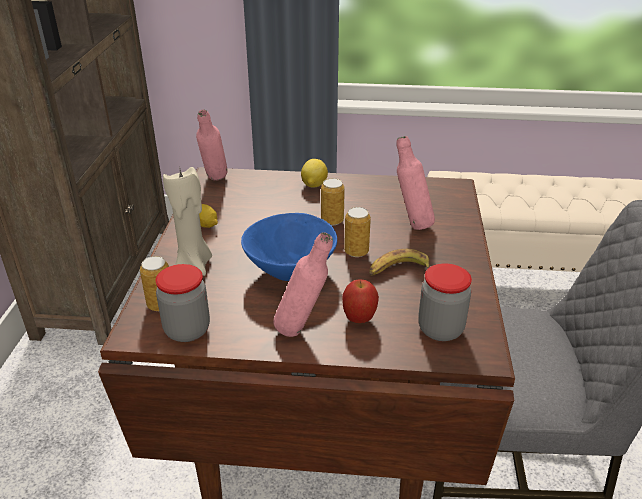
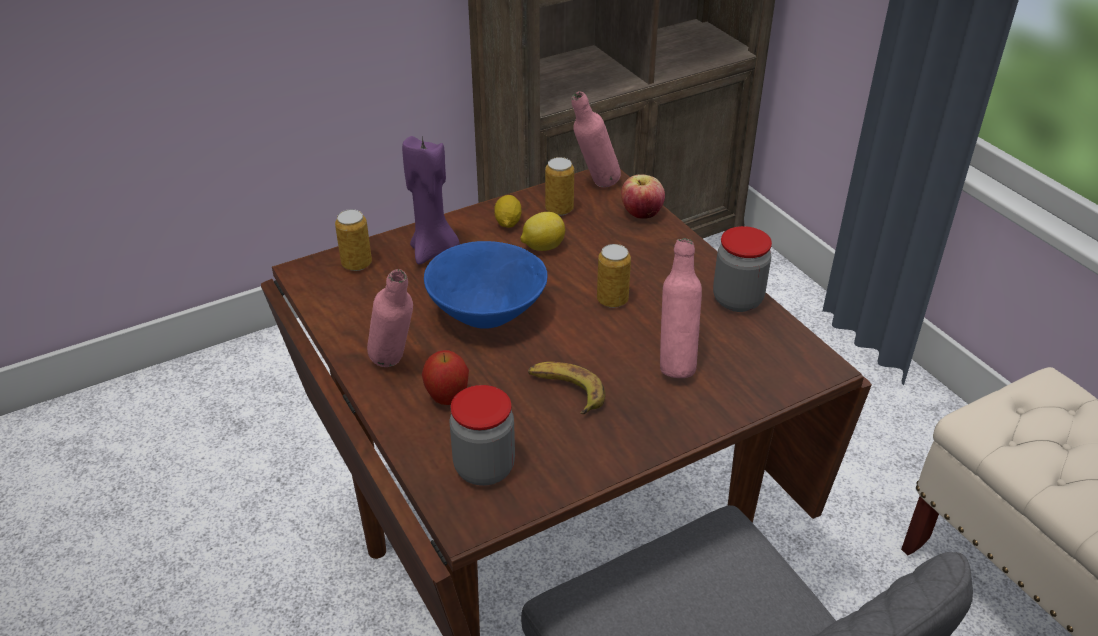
camera: 55 degrees right, 5 degrees up
(187, 330) = (334, 297): jar -> jar (737, 300)
(194, 265) = (434, 251): beige candle -> purple candle
(264, 179) = (641, 214): none -> apple
(313, 185) = (672, 253): lemon -> lemon (542, 247)
(356, 252) = (569, 345): can -> can (559, 209)

